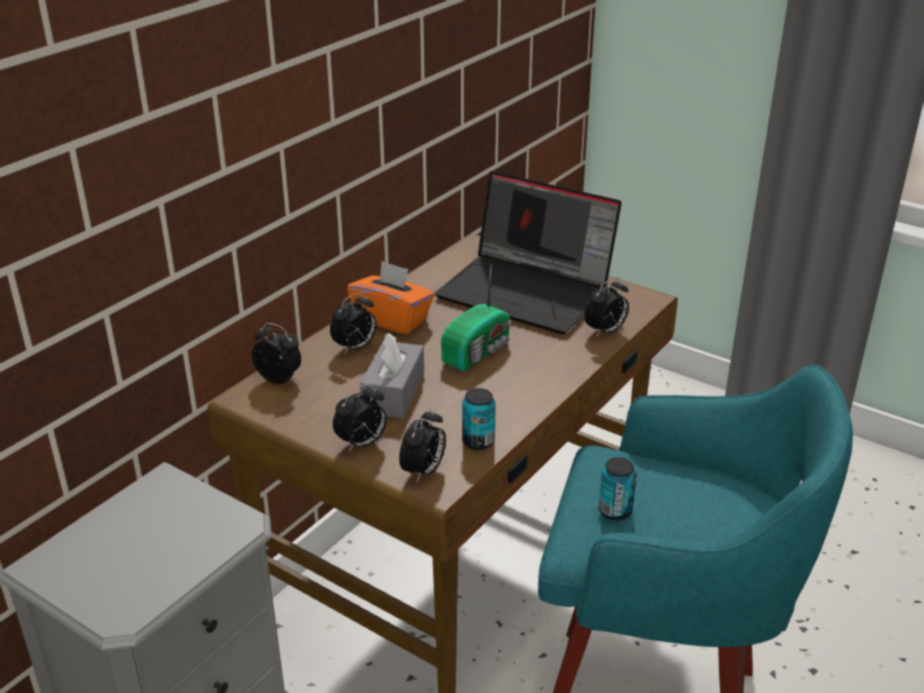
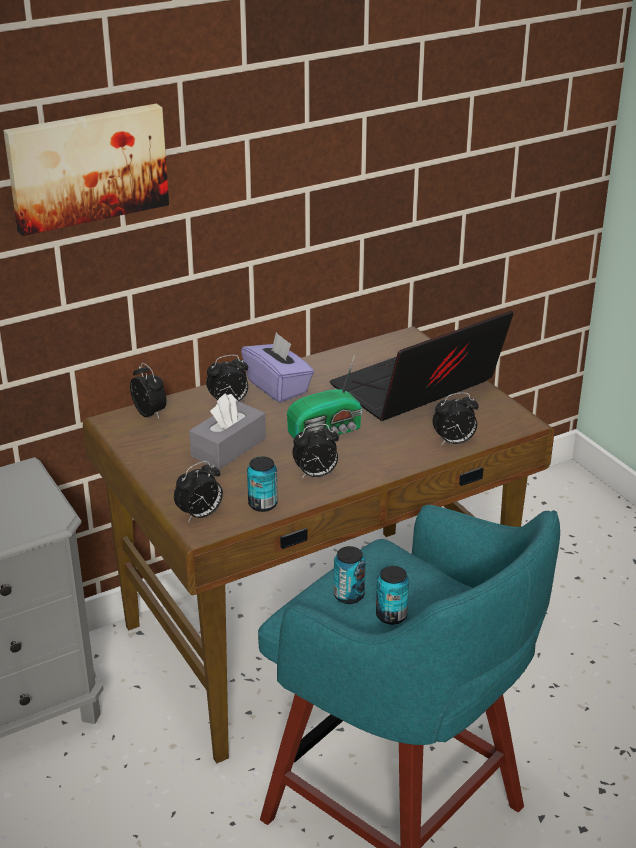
camera: 25 degrees right, 0 degrees up
(188, 101) = (87, 166): none -> picture
(362, 444) = (171, 481): alarm clock -> alarm clock (316, 475)
(392, 319) = (278, 387): orange tissue box -> purple tissue box
(528, 291) = (416, 390): laptop -> laptop turned 90 degrees clockwise
(671, 518) = (391, 615): none -> can

